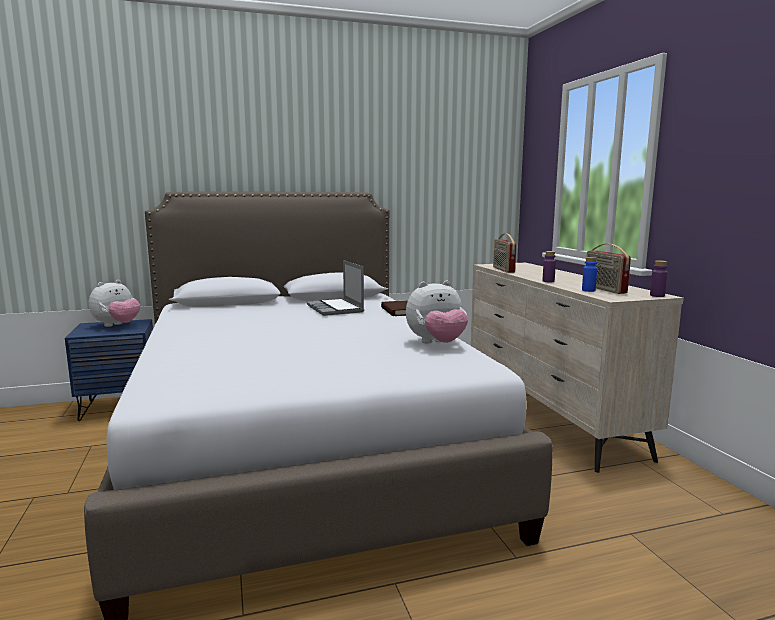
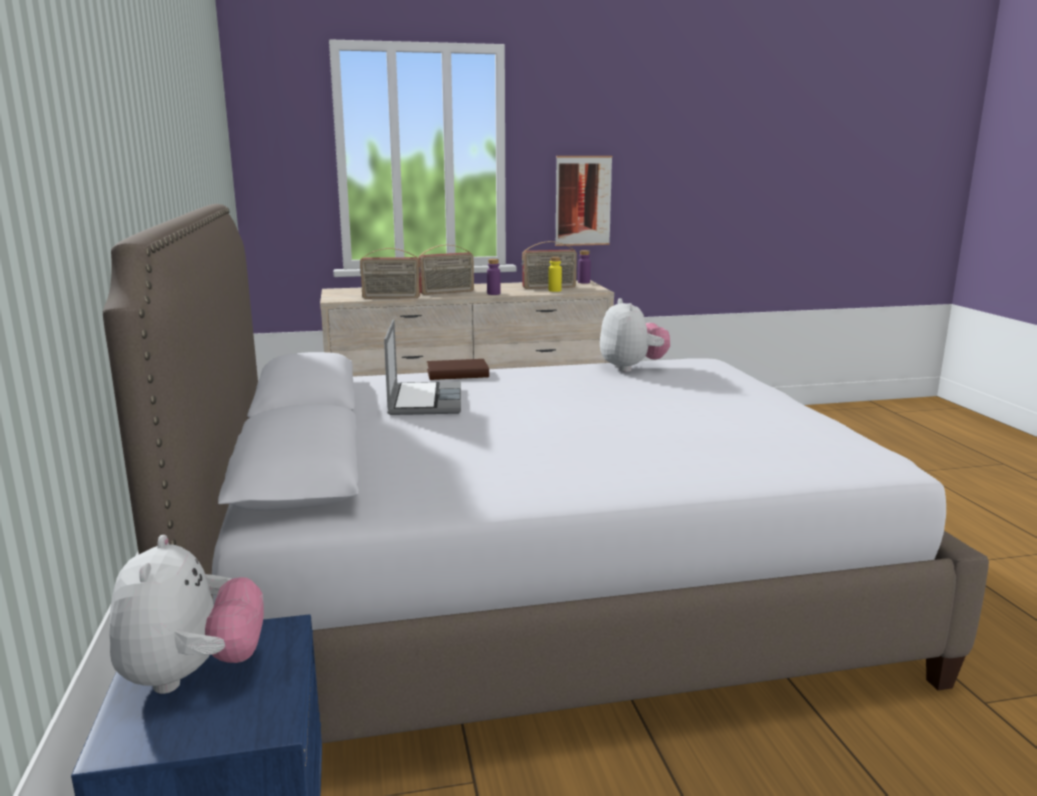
camera: 85 degrees left, 5 degrees up
(117, 325) = (192, 675): plush toy -> plush toy turned 45 degrees clockwise
(336, 309) = (424, 400): laptop -> laptop turned 75 degrees counterclockwise
(540, 275) = (447, 292): none -> radio
(588, 290) = (554, 290): blue bottle -> yellow bottle
(717, 209) = (583, 201): none -> picture

